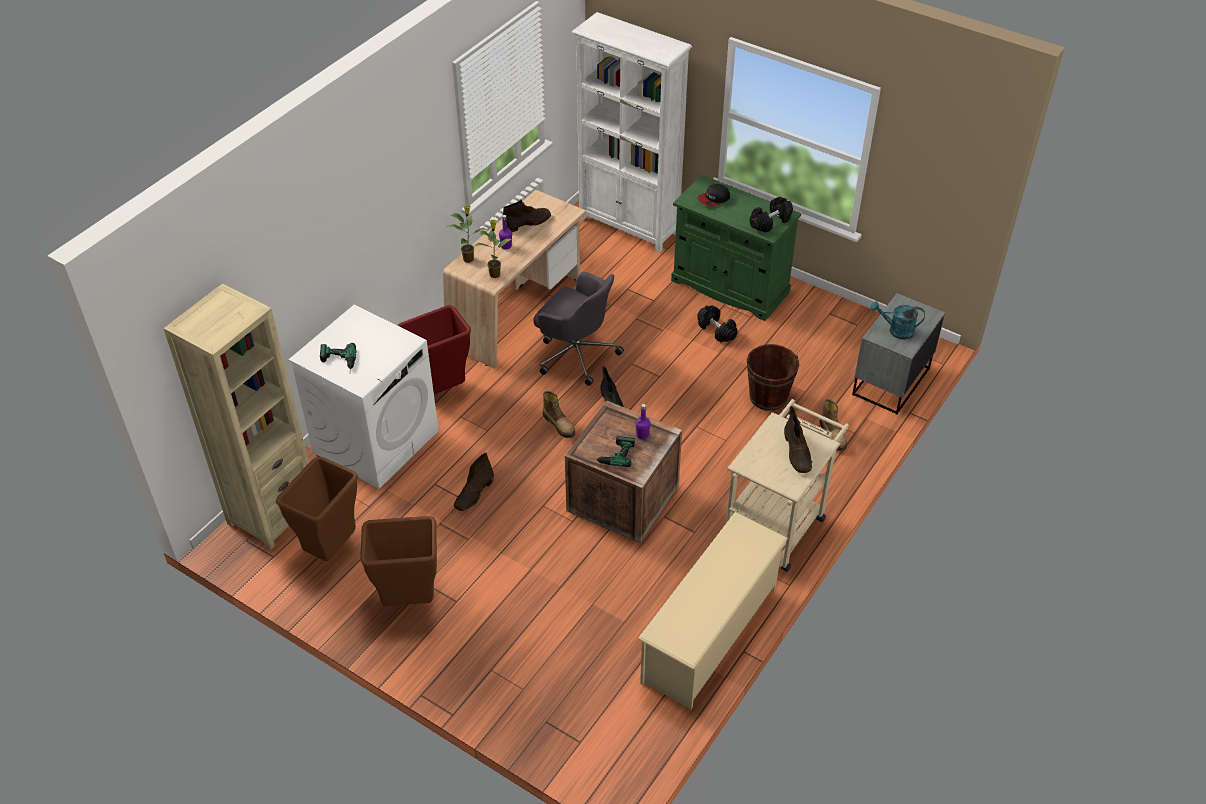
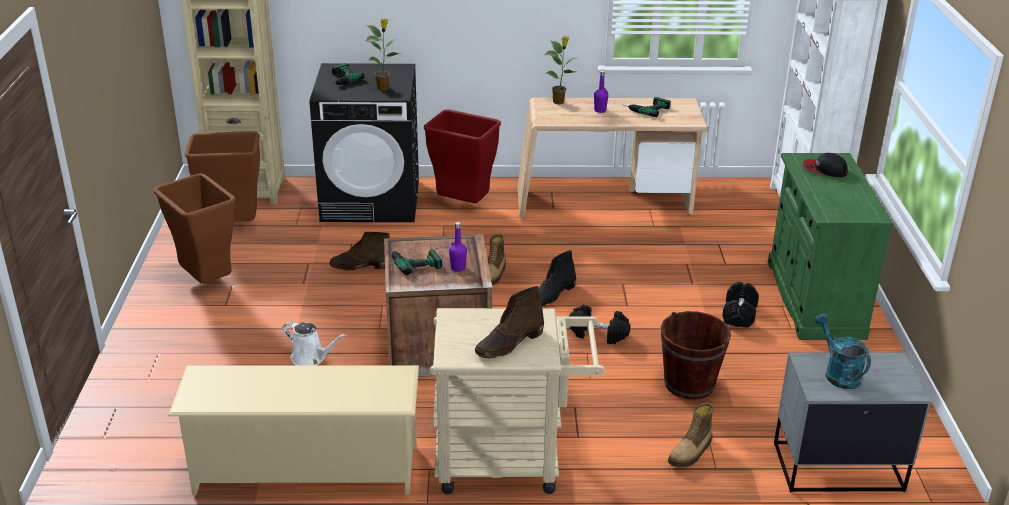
camera: 55 degrees right, 15 degrees down
(376, 441) = (371, 200): white washing machine -> black washing machine
(495, 274) = (557, 118): potted plant -> potted plant (383, 88)
(527, 222) = (645, 109): brown boot -> power drill
(576, 354) = (594, 250): grey office chair -> none
(578, 577) = (311, 358): none -> white watering can
(770, 222) = (845, 210): black dumbbell -> black dumbbell (598, 334)

